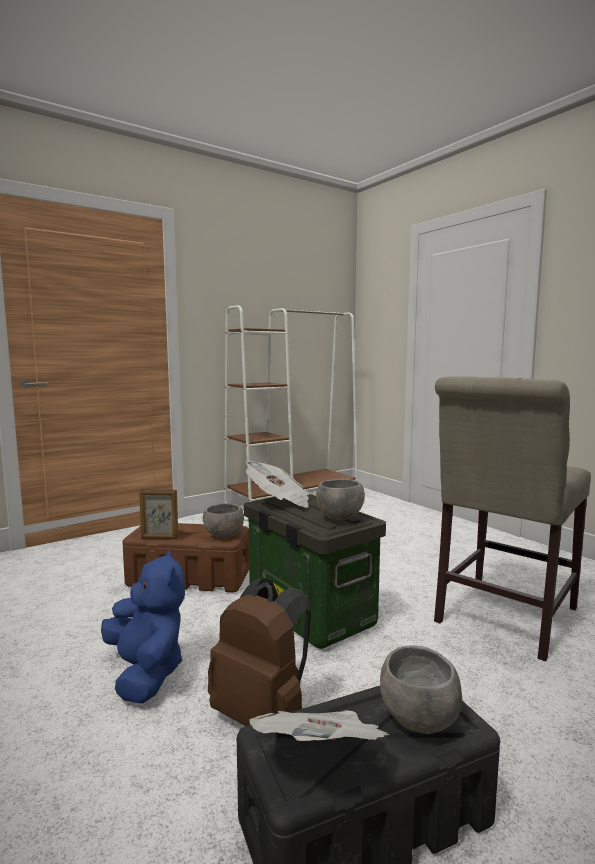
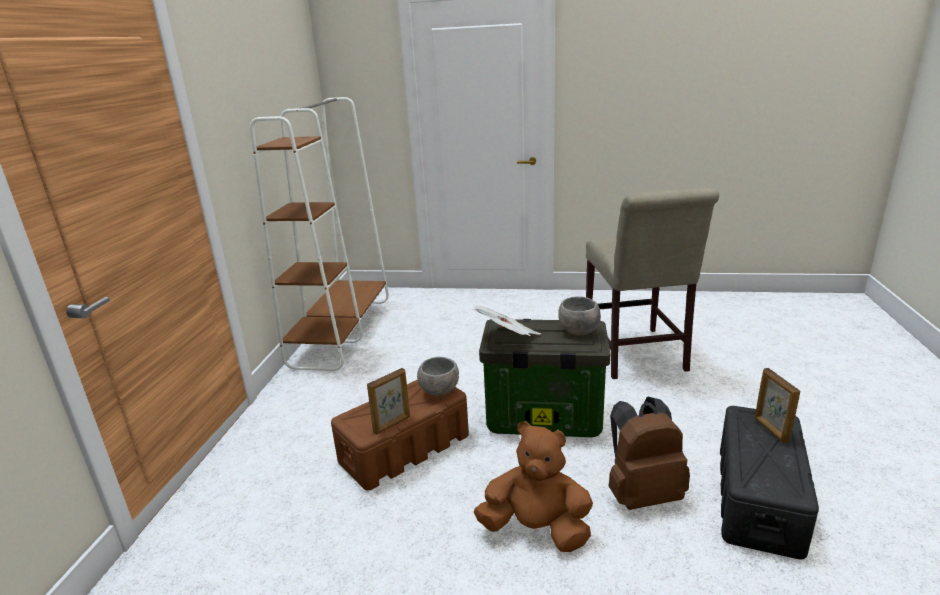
camera: 45 degrees left, 15 degrees up
(146, 672) = (536, 529): blue plush toy -> brown plush toy
(321, 756) = (779, 473): newspaper -> none
(419, 720) = (770, 430): grey bowl -> picture frame

